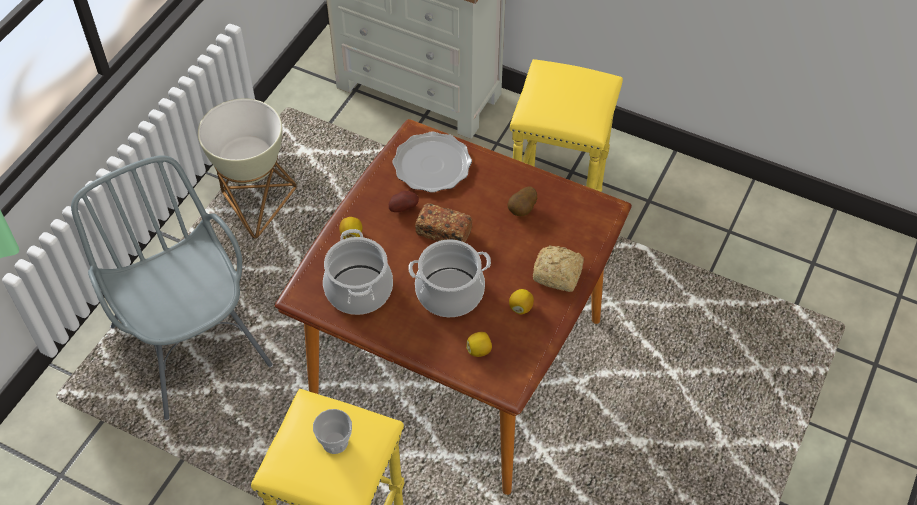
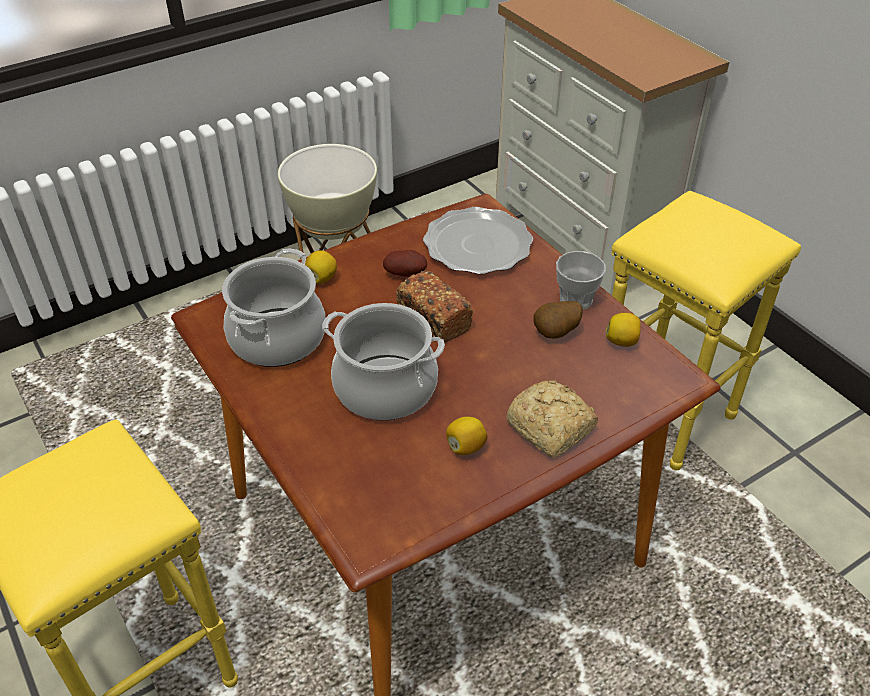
camera: 30 degrees right, 10 degrees down
(189, 340) = (172, 375): grey chair -> none
(335, 442) = (81, 499): cup -> cup (576, 299)
(479, 350) = (366, 475): lemon -> lemon (622, 341)

